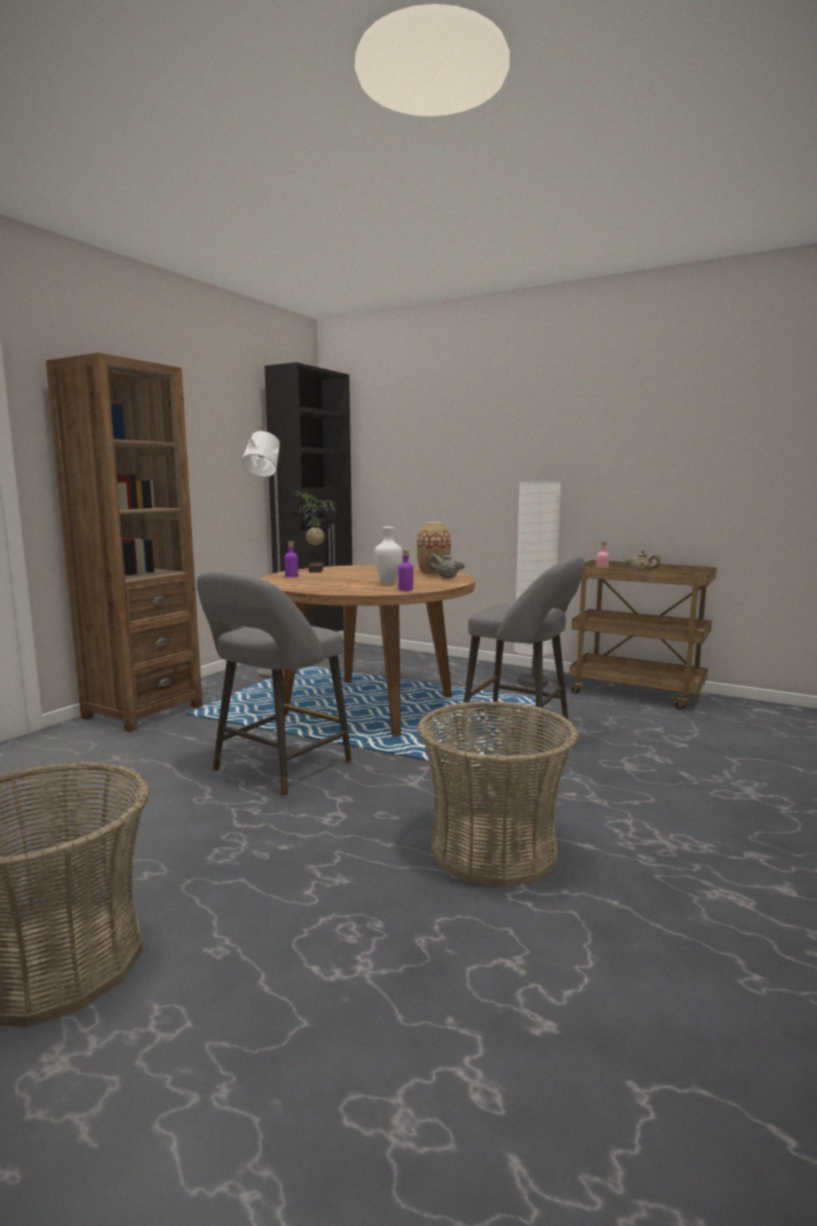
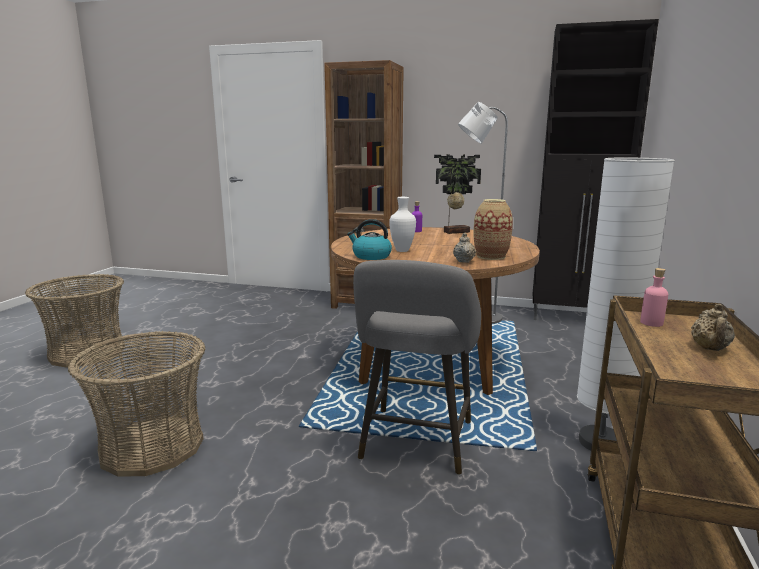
camera: 75 degrees right, 5 degrees up
(277, 769) = (284, 354): grey stool -> none
(405, 589) = (371, 256): purple bottle -> kettle

